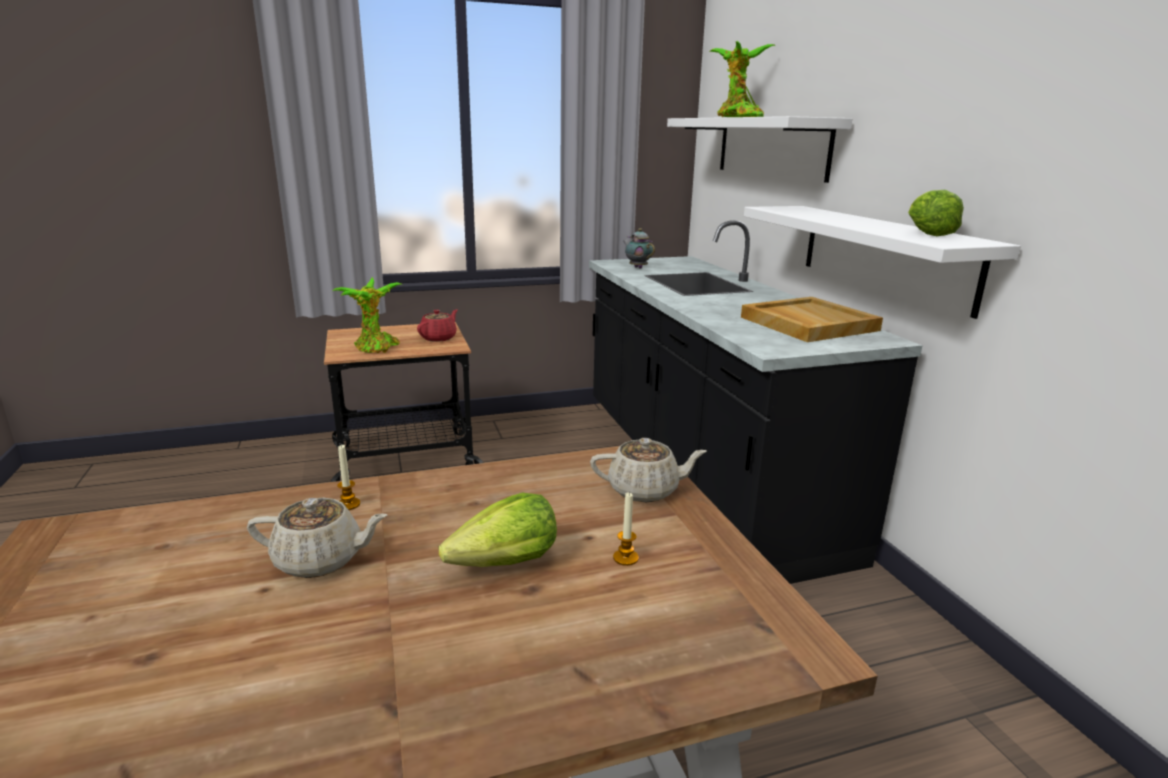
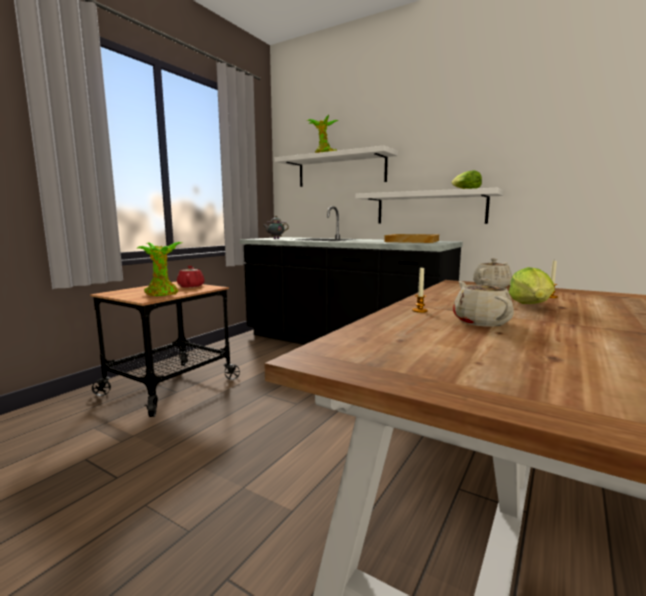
camera: 40 degrees left, 10 degrees down
(321, 560) = (480, 322): beige teapot -> beige teapot turned 60 degrees counterclockwise

